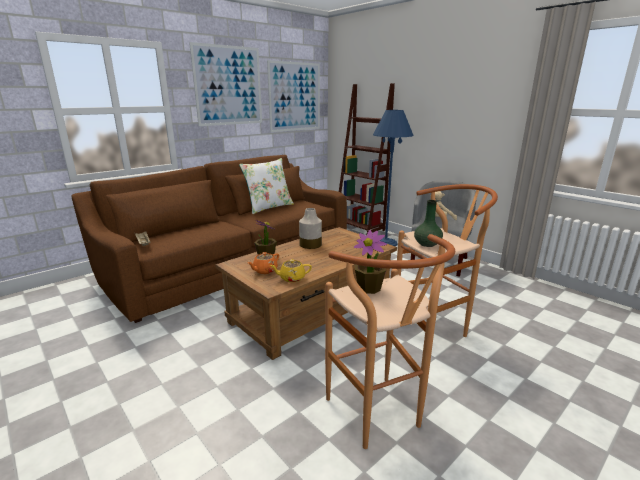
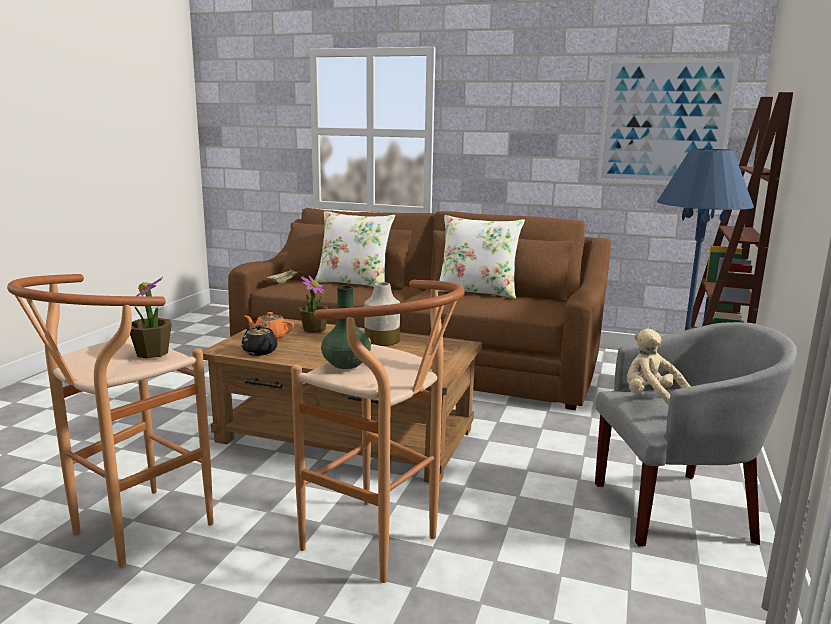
camera: 60 degrees right, 5 degrees down
(189, 227) = (354, 283): none -> white pillow
(228, 86) = (526, 103): picture -> none
(291, 278) = (259, 351): yellow teapot -> black teapot

